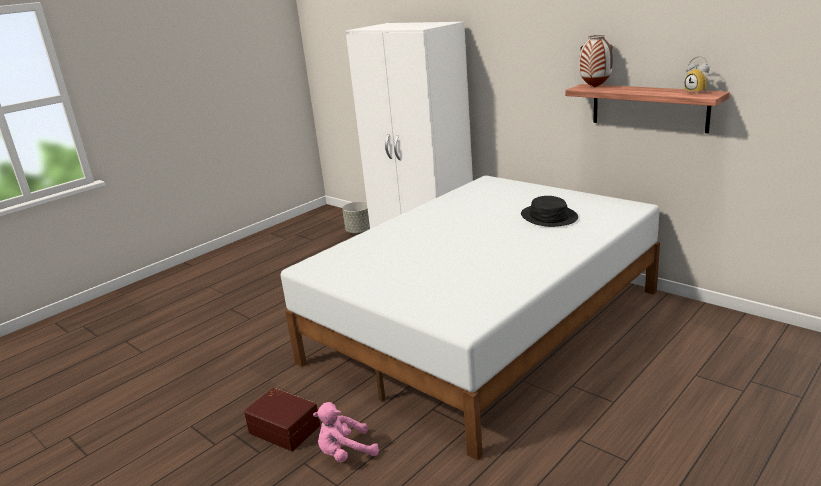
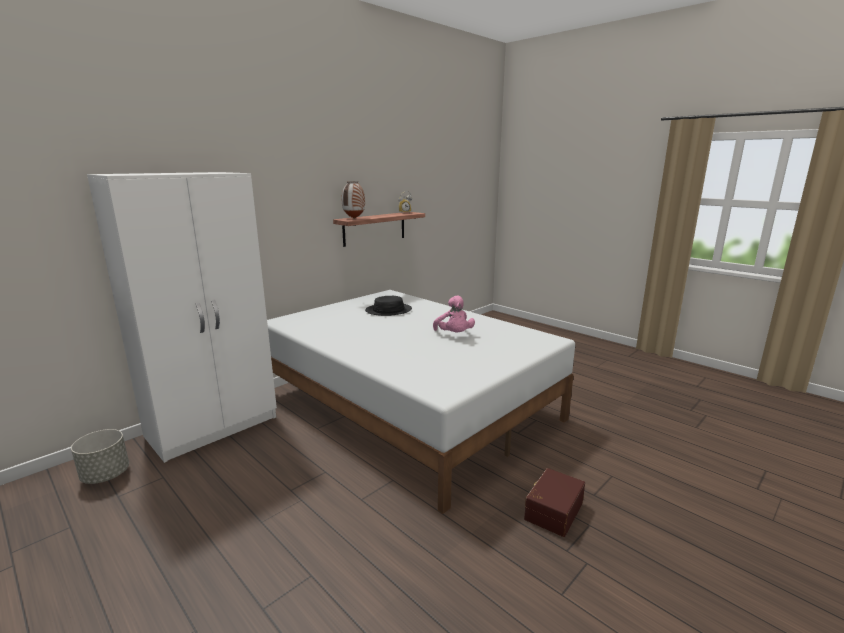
camera: 90 degrees left, 5 degrees down
(345, 453) = (576, 473): pink plush toy -> pink plush toy (454, 335)

